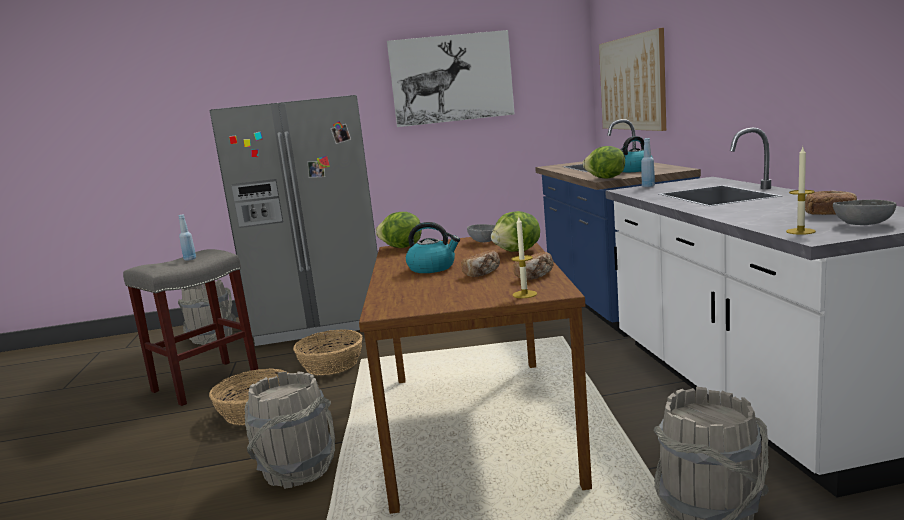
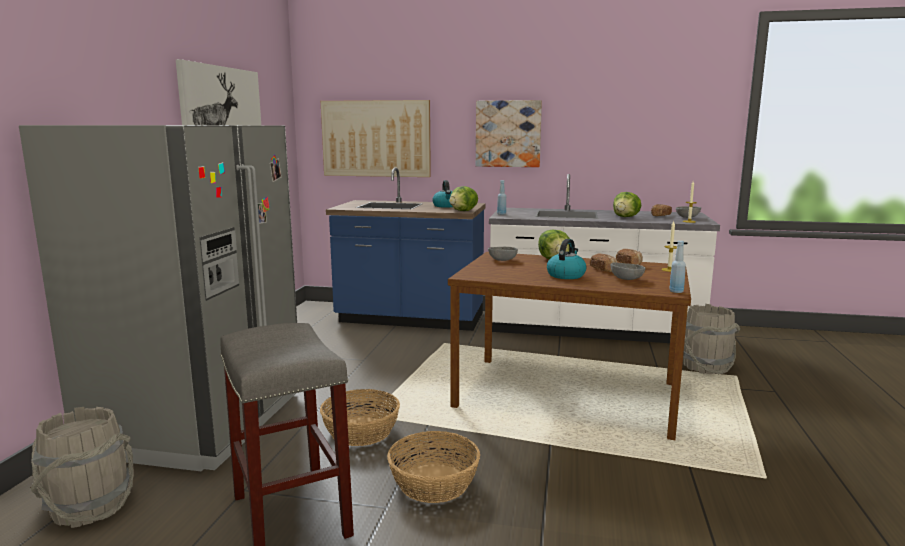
camera: 70 degrees left, 0 degrees up
(190, 259) = (290, 339): blue bottle -> blue bottle (676, 291)
(298, 470) = (587, 469): grey bucket -> none
(401, 247) = (471, 274): lettuce -> lettuce (626, 217)
(440, 287) = (626, 279): none -> grey bowl
(725, 65) = (508, 134): none -> picture

